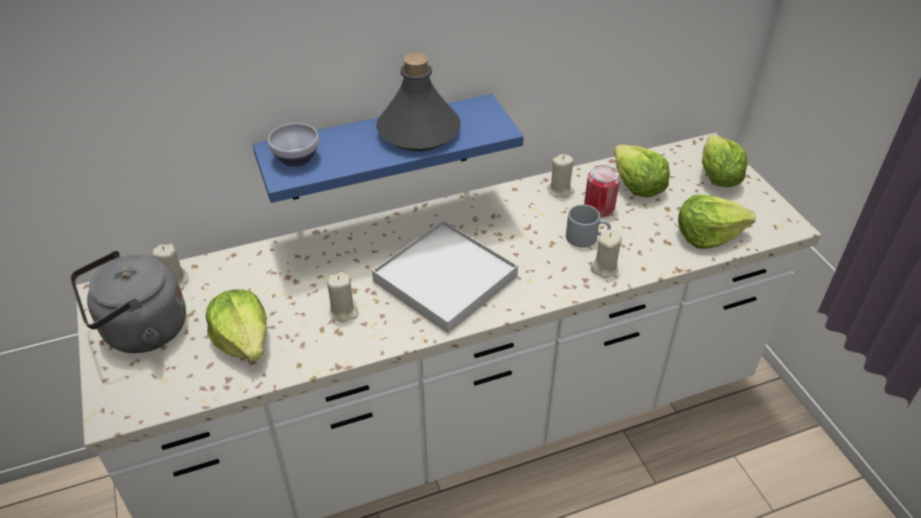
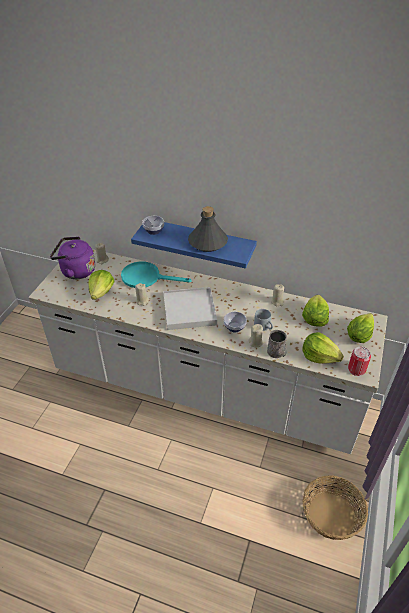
camera: 40 degrees right, 0 degrees up
(140, 332) = (76, 271): grey kettle -> purple kettle
(303, 267) = (146, 277): none -> turquoise frying pan
(546, 265) = (234, 327): none -> bowl
(599, 208) = (284, 318): can -> can (356, 369)
(652, 266) = (277, 353): none -> grey mug
(802, 478) = (331, 515): none -> basket

